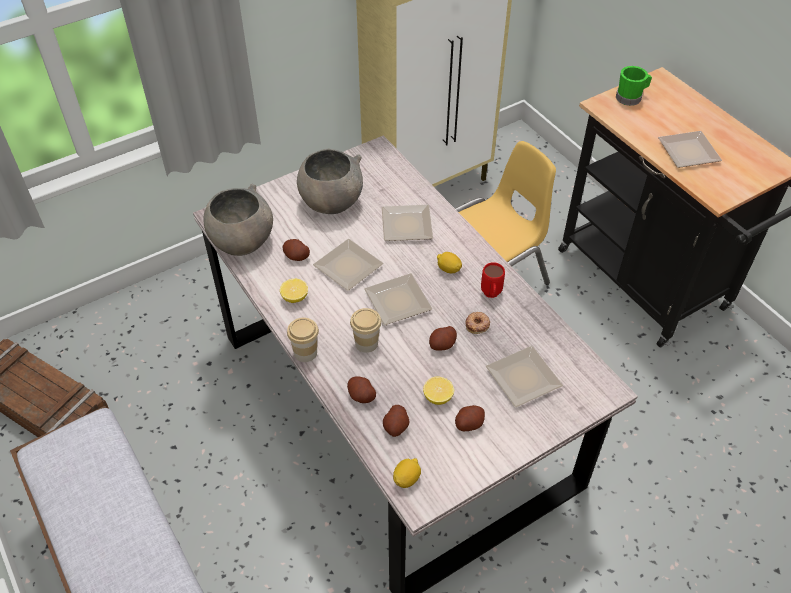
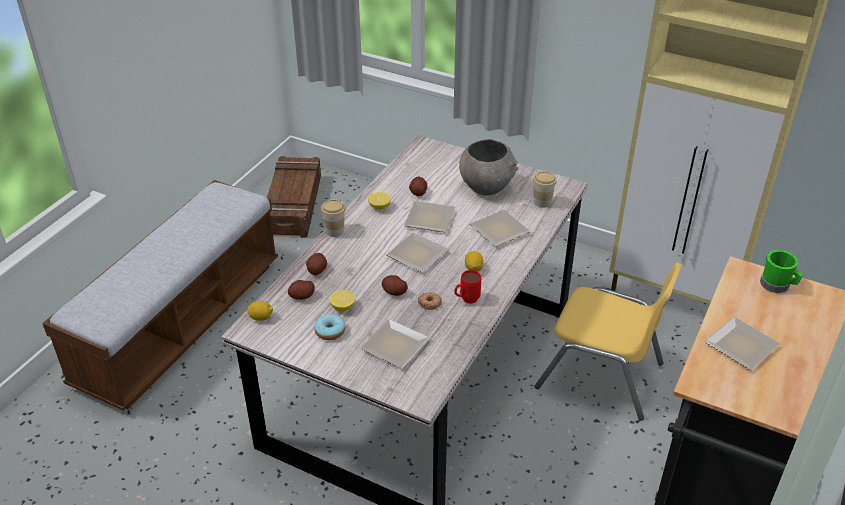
camera: 60 degrees right, 10 degrees down
(242, 242) = (409, 165): grey bowl -> none
(366, 343) = (365, 255): cup -> cup (542, 202)
(469, 423) = (330, 331): potato -> donut

